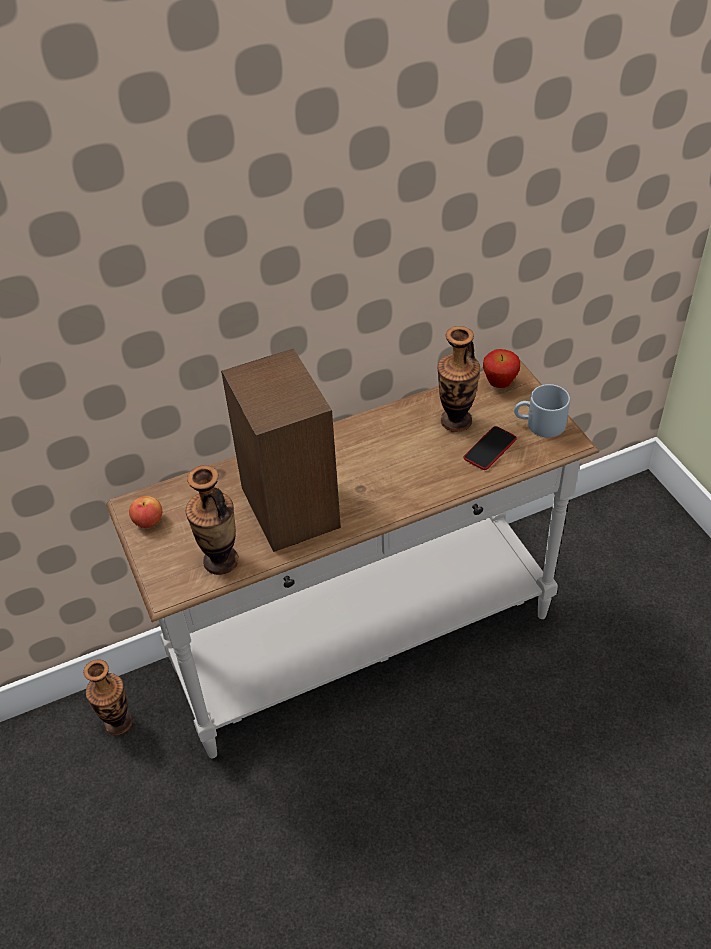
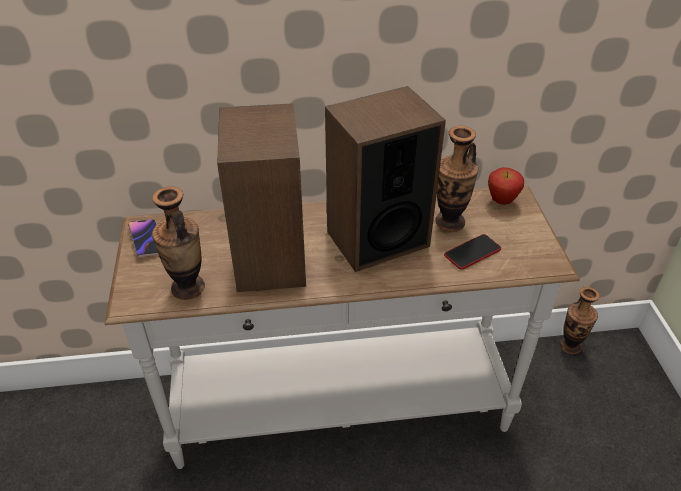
camera: 15 degrees right, 5 degrees down
(118, 723) = (119, 415): vase -> vase (570, 346)
(148, 521) = (146, 240): apple -> phone
(390, 457) = (377, 238): none -> speaker
(539, 424) = (527, 243): grey mug -> none

